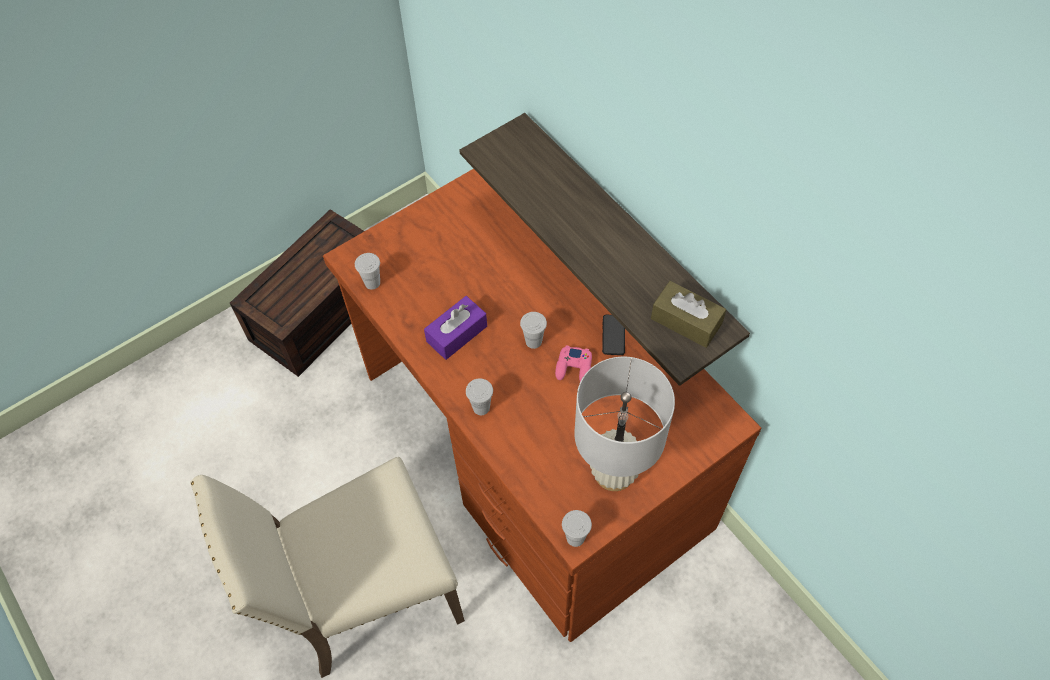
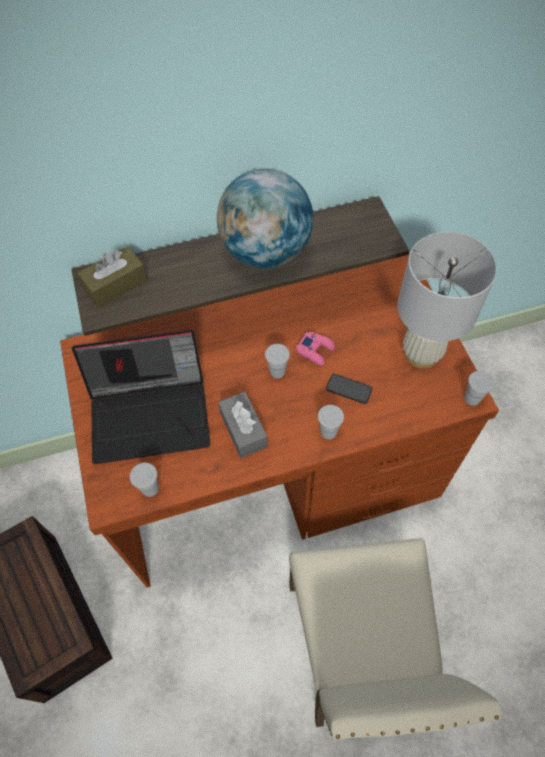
camera: 70 degrees left, 0 degrees up
(446, 255) = (151, 414): none -> laptop
(457, 334) = (243, 429): purple tissue box -> grey tissue box
(613, 335) = (295, 314): phone -> phone (349, 389)
(614, 253) = (265, 252): none -> globe
(686, 321) = (354, 228): brown tissue box -> brown tissue box (116, 284)

